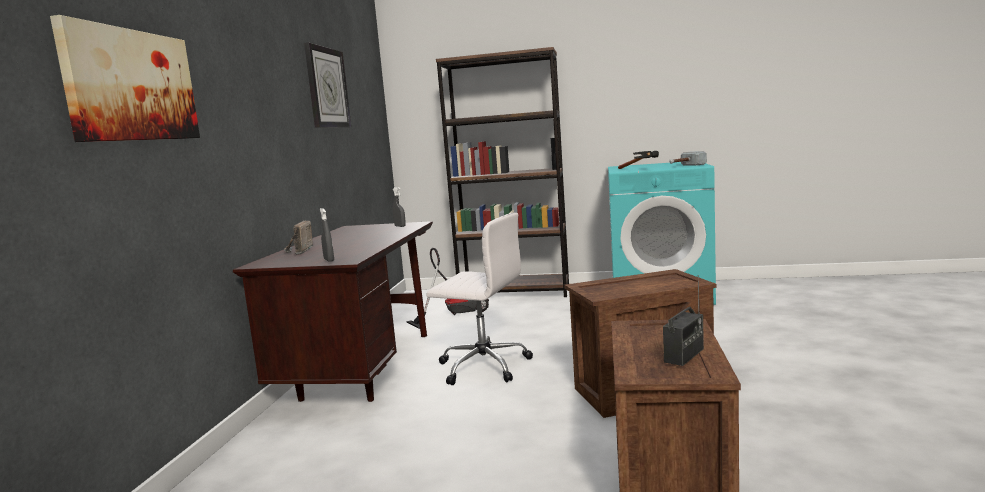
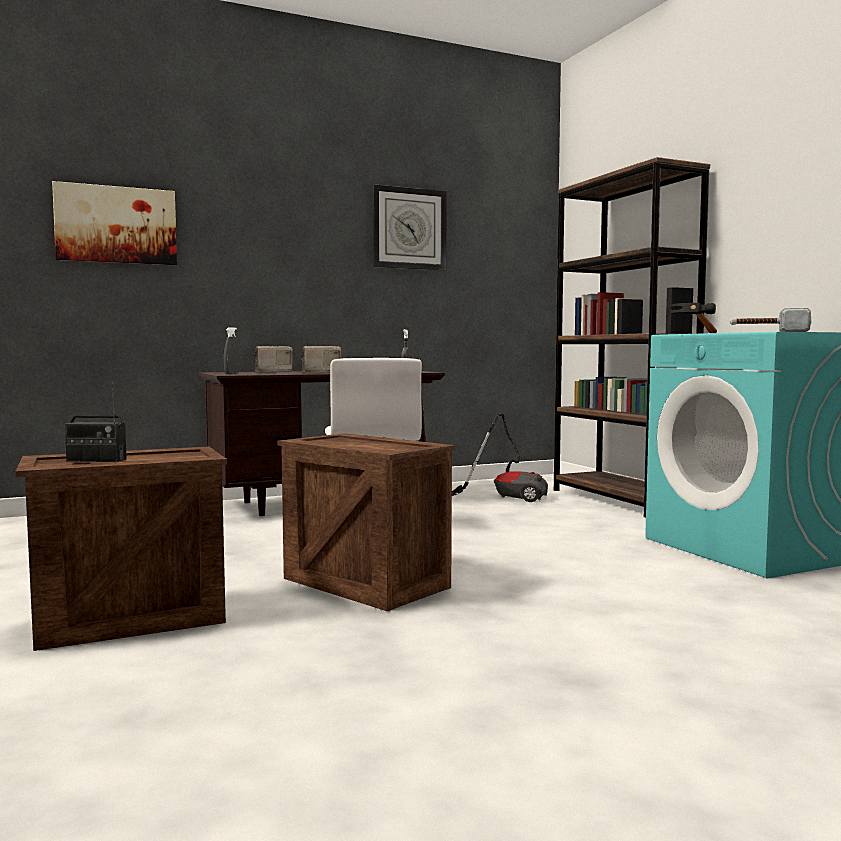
camera: 55 degrees right, 5 degrees down
(356, 241) = (319, 372): none -> radio

